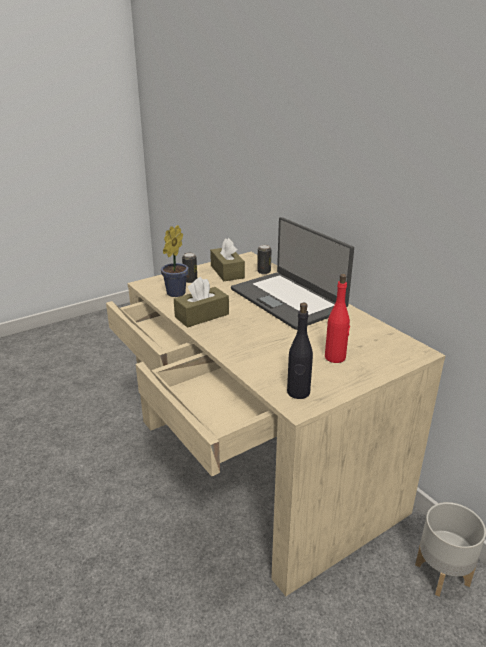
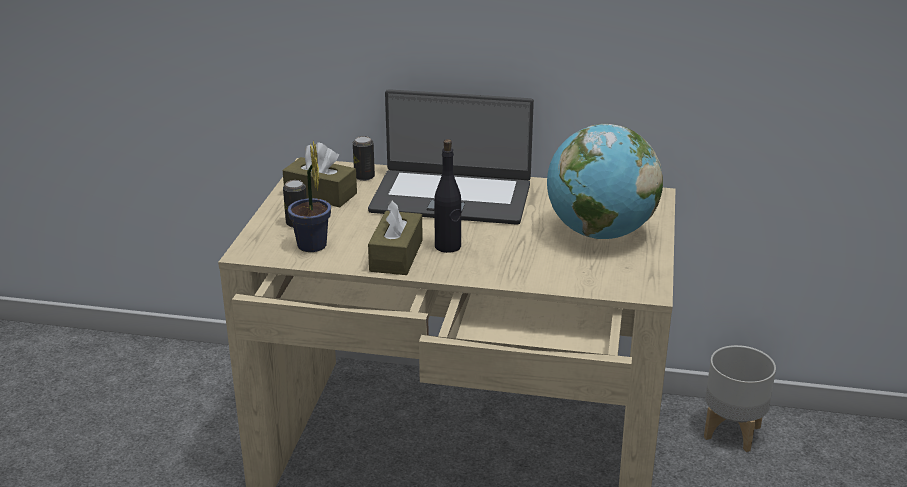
camera: 45 degrees left, 0 degrees up
(298, 392) = (626, 279): black bottle -> black bottle (448, 246)
(335, 357) = (599, 233): red bottle -> globe

